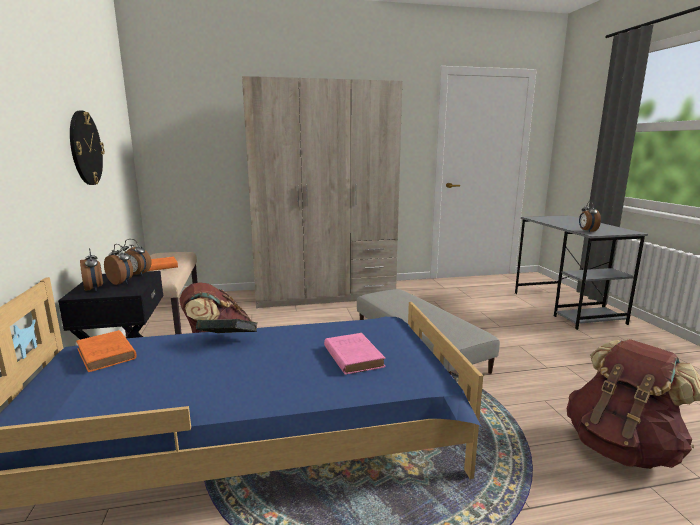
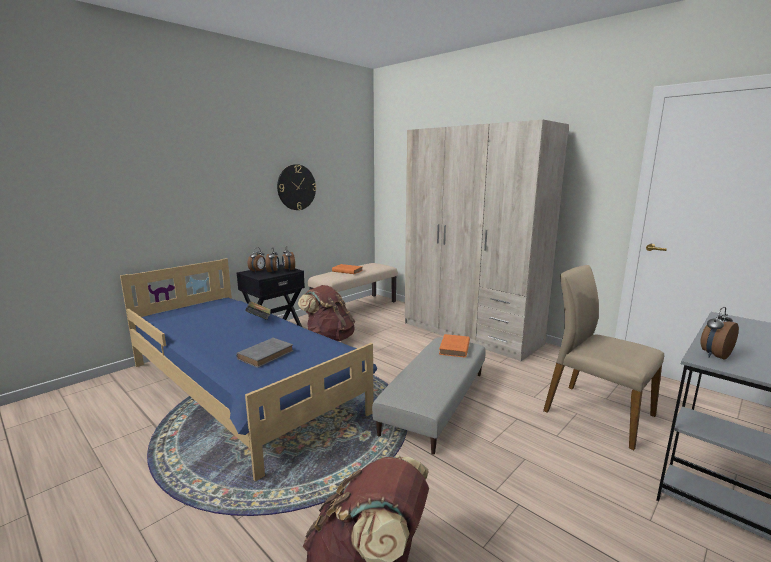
camera: 55 degrees right, 0 degrees up
(107, 355) = (220, 305): orange book -> orange book (454, 348)
(352, 356) = (267, 354): pink book -> grey book
(485, 306) = (596, 413): none -> beige chair

